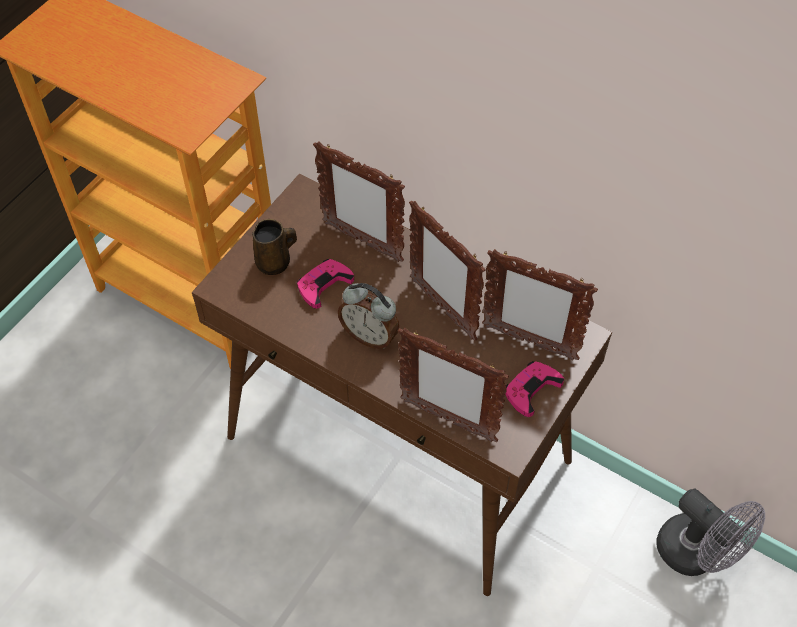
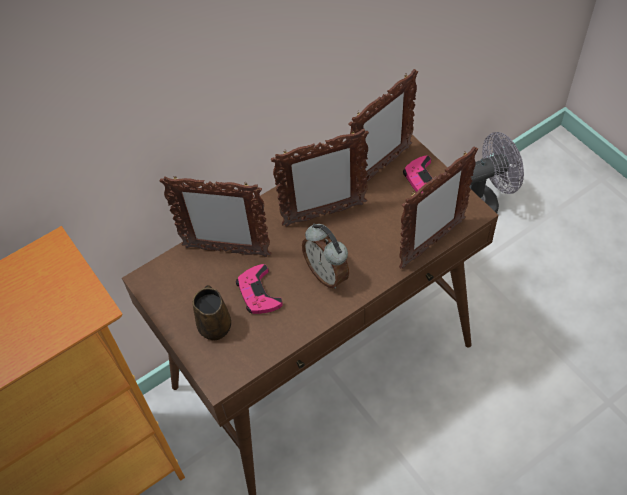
camera: 65 degrees left, 0 degrees up
(362, 241) = (226, 251): picture frame -> picture frame turned 45 degrees clockwise
(370, 335) = (327, 273): alarm clock -> alarm clock turned 90 degrees clockwise

